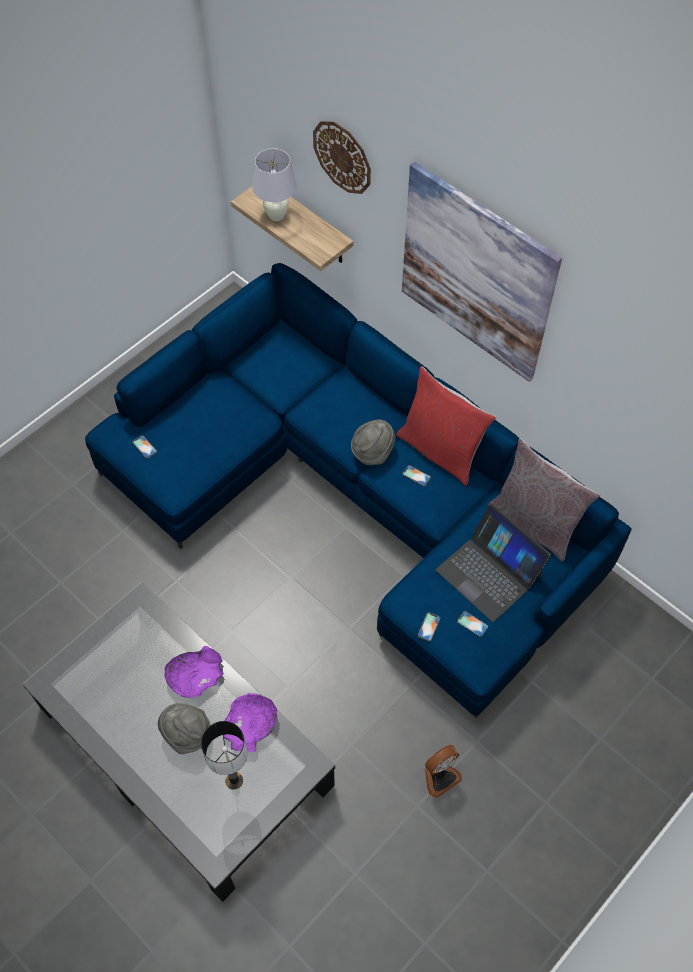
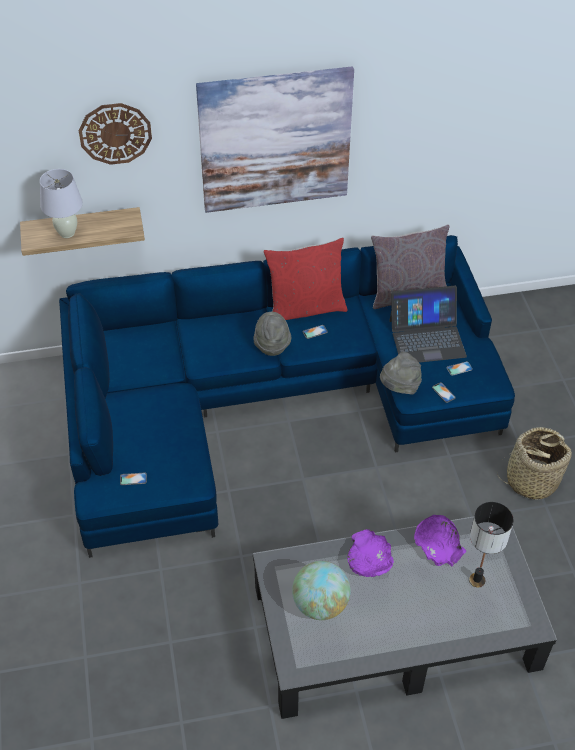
camera: 55 degrees left, 10 degrees down
(122, 664) = (320, 604): none -> globe
(187, 734) = (416, 591): grey hat -> grey hat (399, 387)
(439, 776) = (531, 480): fan -> basket

